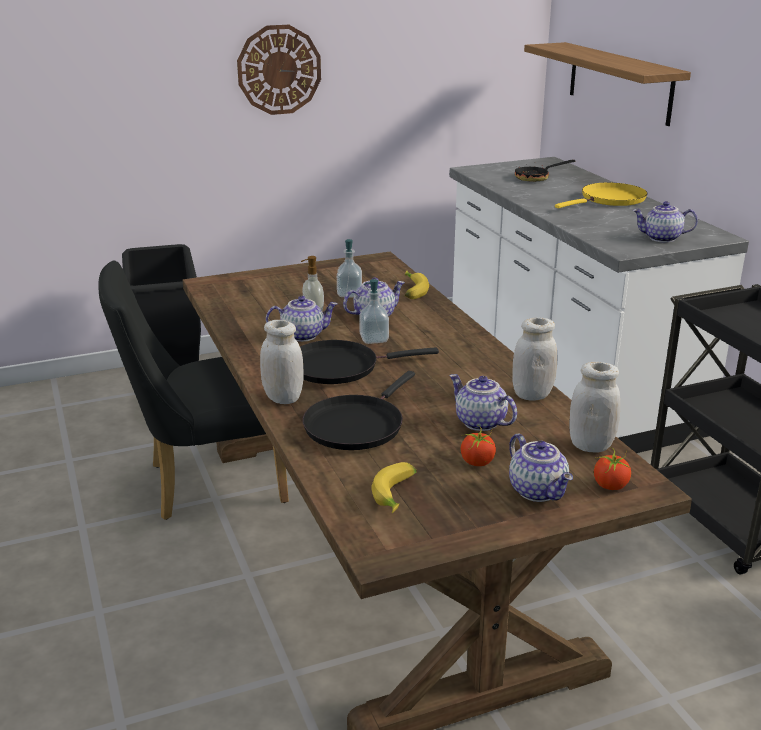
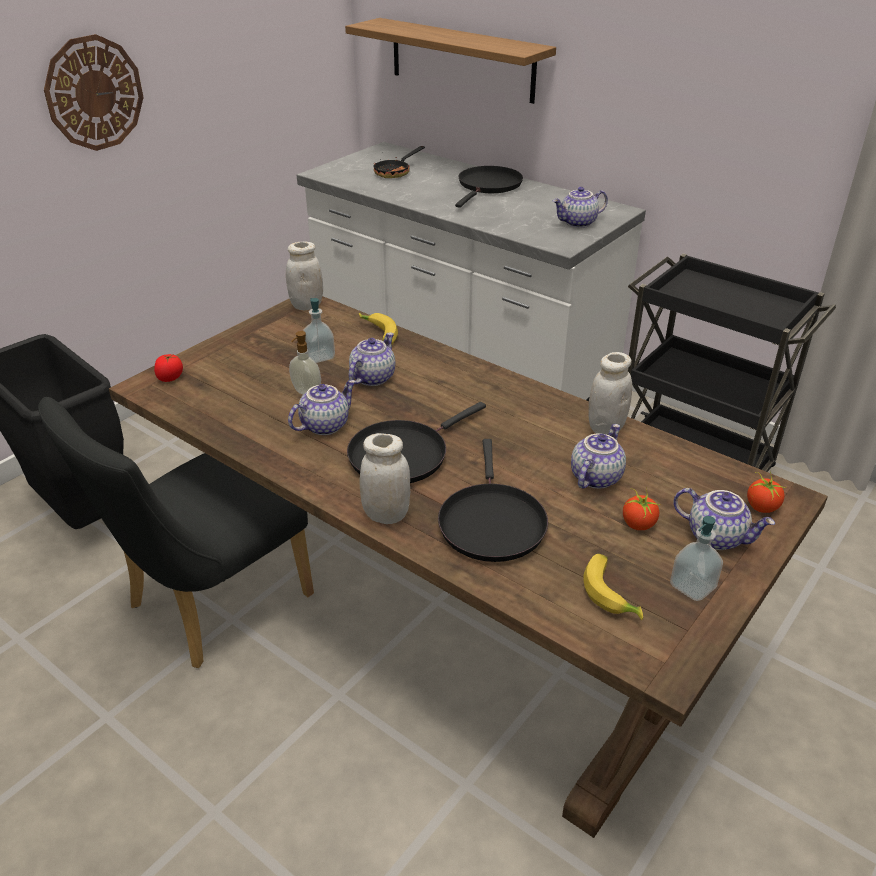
camera: 30 degrees left, 10 degrees up
(228, 282) = (170, 378): none -> tomato
(374, 339) = (401, 407): soap dispenser -> soap dispenser (692, 586)
(479, 422) = (594, 477): teapot -> teapot turned 105 degrees clockwise
(591, 445) = (705, 468): white jar -> white jar (307, 305)
(610, 199) = (488, 186): yellow frying pan -> black frying pan

